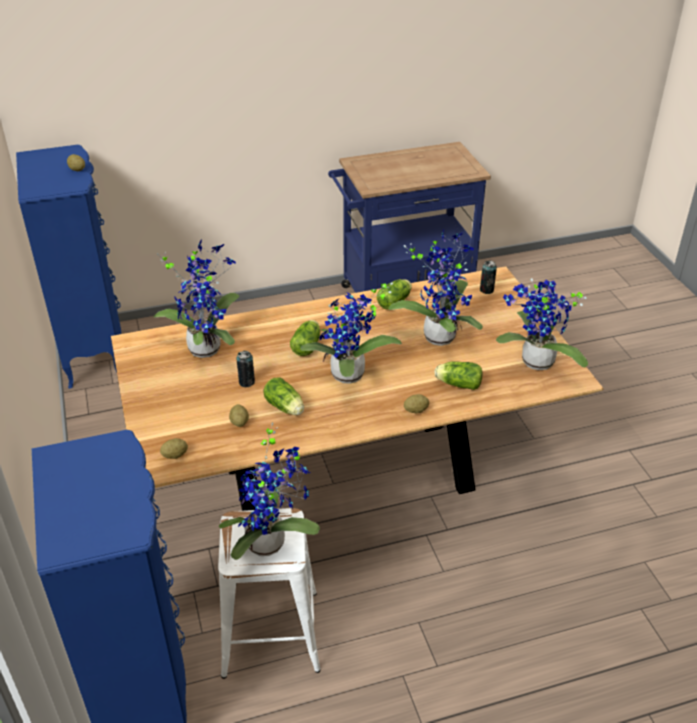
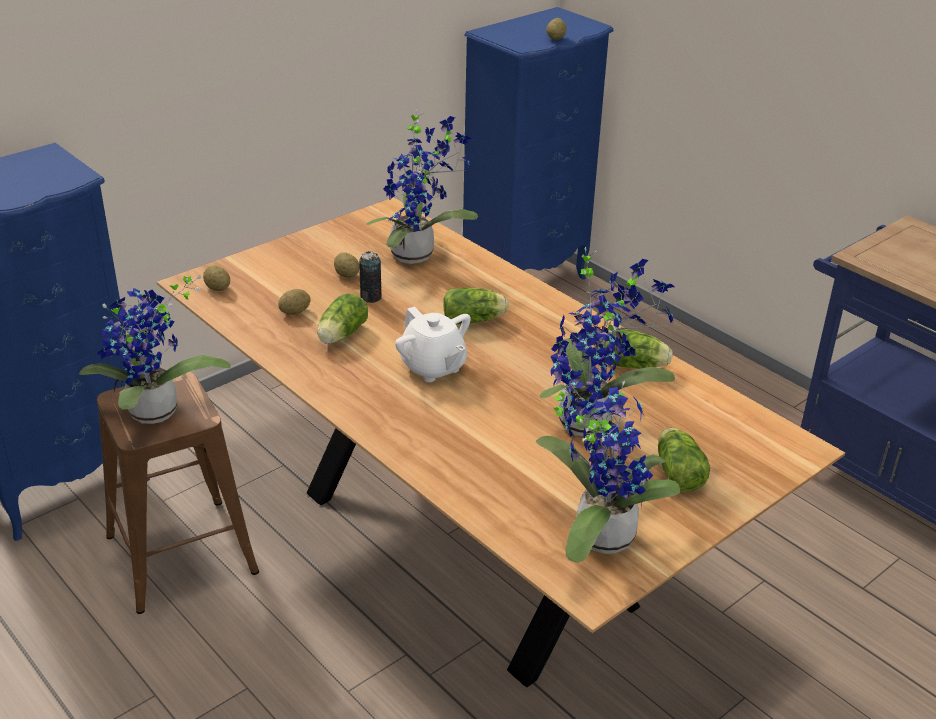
camera: 65 degrees right, 5 degrees down
(270, 633) = (179, 554): white stool -> brown stool
(349, 377) = (433, 367): potted plant -> white teapot
(416, 410) = (400, 438): potato -> potato (347, 275)
(457, 384) = (485, 463): lettuce -> lettuce (677, 472)
(486, 290) = (752, 444): can -> none

